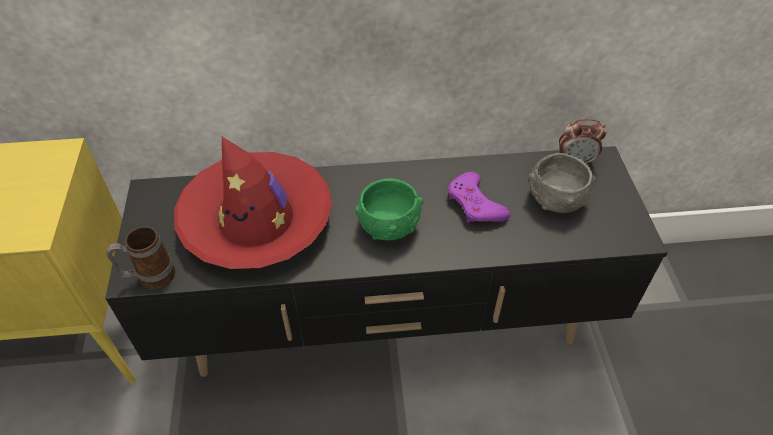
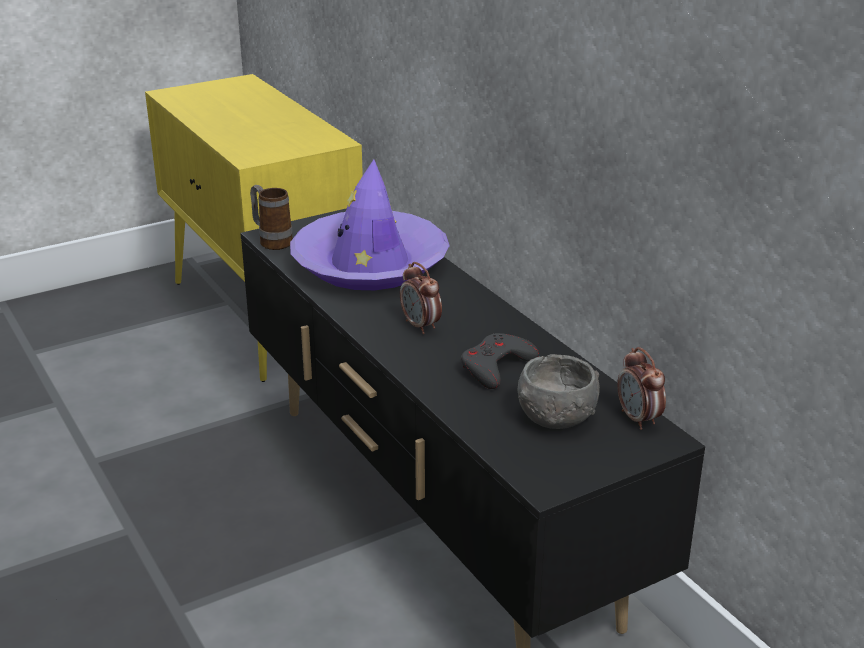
camera: 65 degrees right, 20 degrees down
(257, 220) = (370, 264): red hat -> purple hat
(388, 225) = (421, 326): green bowl -> alarm clock
(475, 204) = (496, 367): purple game controller -> grey game controller

